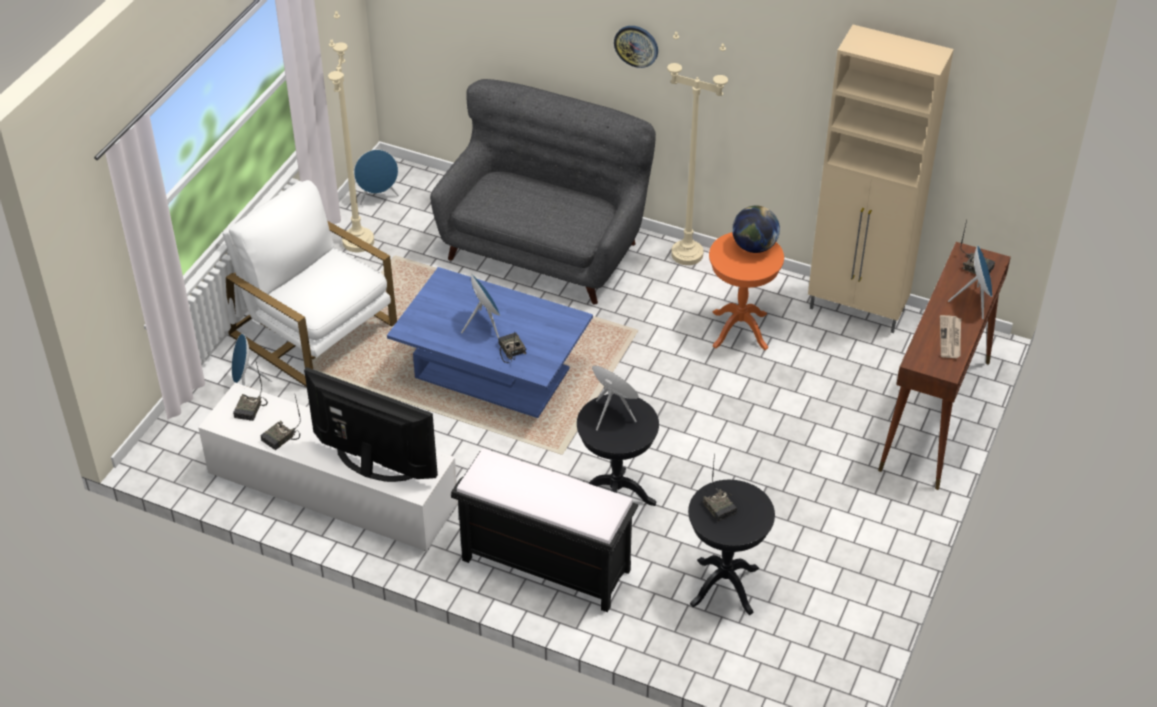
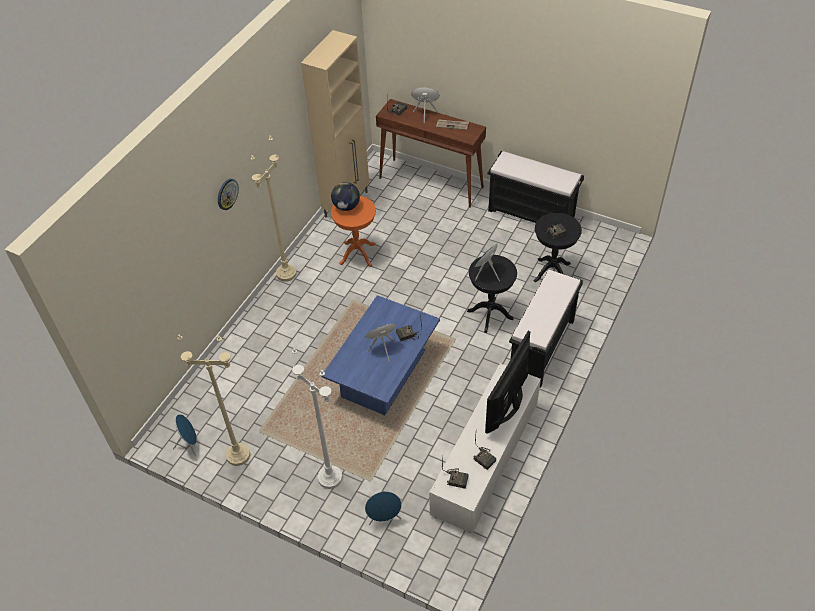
camera: 85 degrees left, 5 degrees up
(315, 329) = (330, 478): white armchair -> white floor lamp
(545, 247) = (265, 345): grey sofa -> none
(878, 561) = (532, 213): none -> black bench

